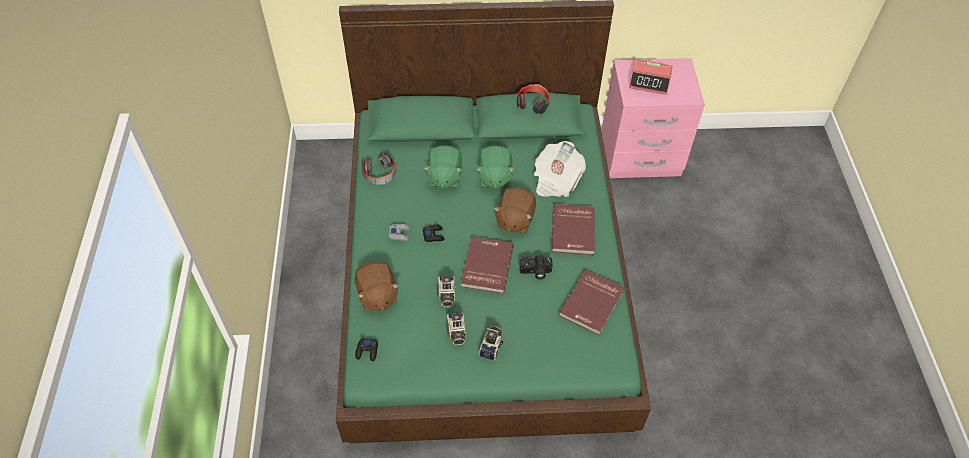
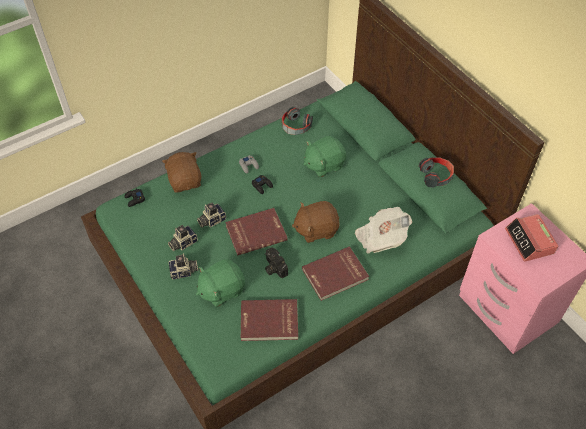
camera: 60 degrees right, 0 degrees up
(377, 295) = (185, 181): brown plush toy -> brown plush toy turned 120 degrees clockwise
(494, 177) = (349, 195): green plush toy -> green plush toy (221, 290)

